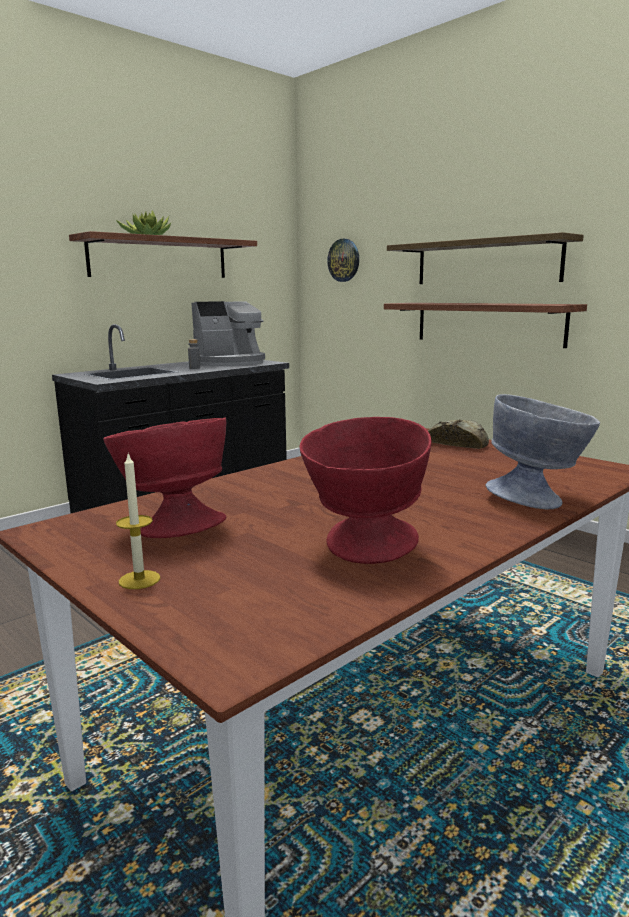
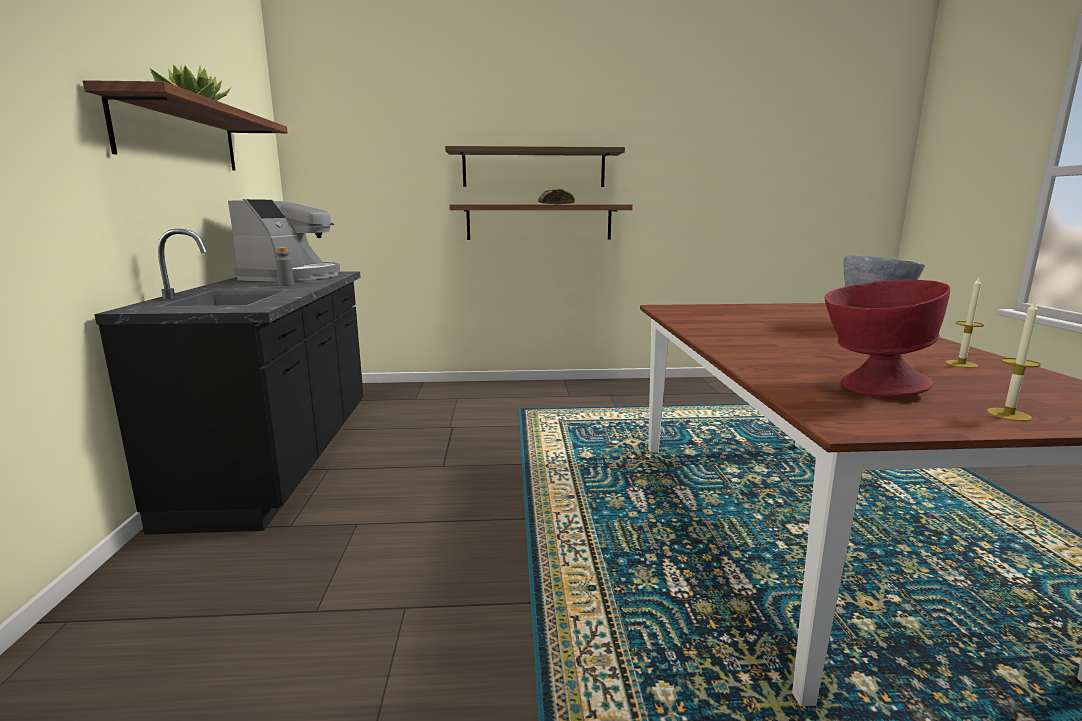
camera: 50 degrees left, 0 degrees up
(344, 260) = (358, 159): wall clock -> none
(363, 552) = (961, 364): red bowl -> candle
(457, 443) = (710, 309): bread -> bread (555, 204)

